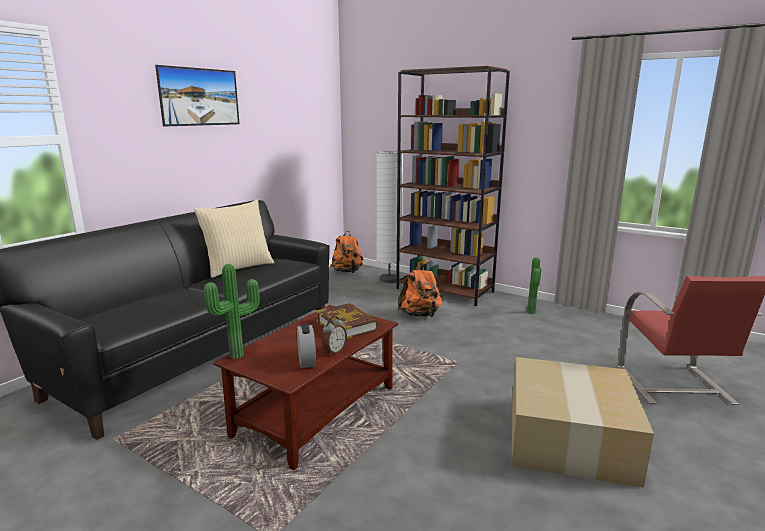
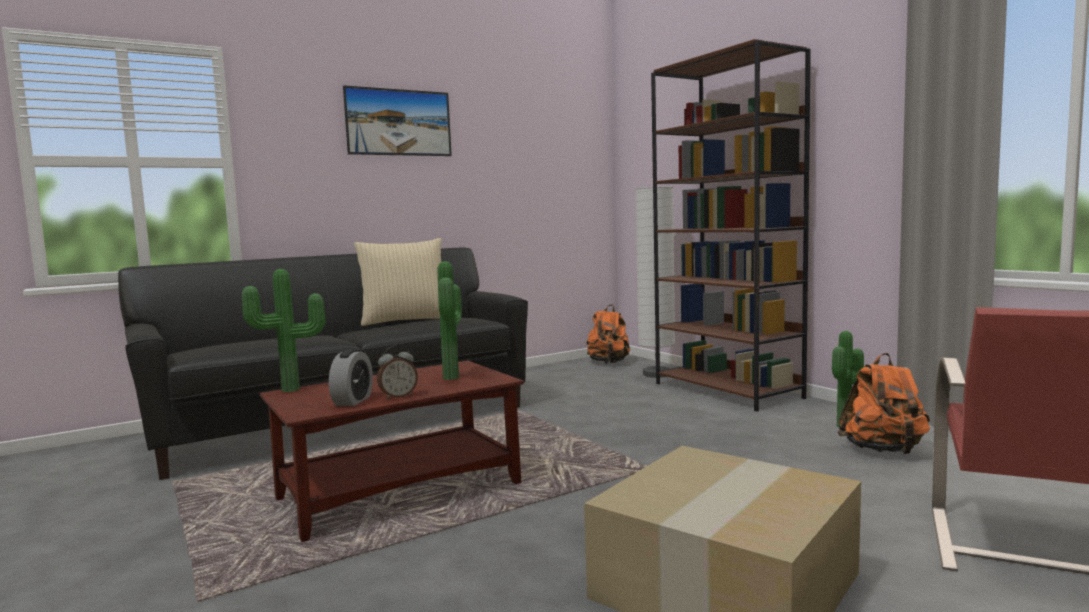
camera: 25 degrees right, 10 degrees down
(347, 325) = (454, 377): book -> potted plant
(420, 315) = (656, 413): orange backpack -> orange backpack (883, 451)

